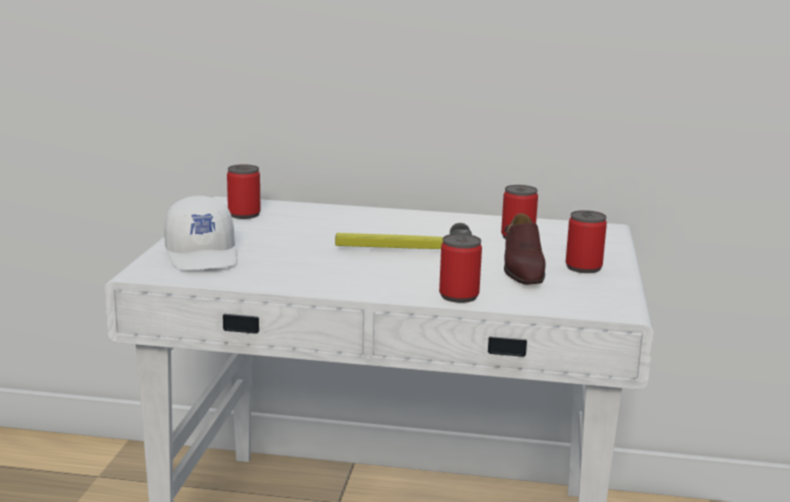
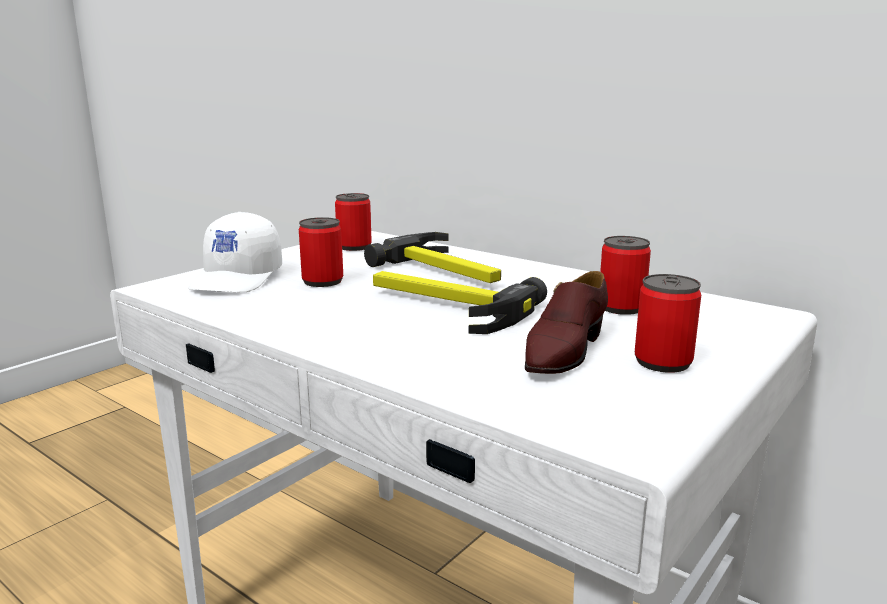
camera: 30 degrees right, 0 degrees up
(358, 226) = (446, 271): none -> hammer
(459, 296) = (420, 371): can -> can (322, 281)

